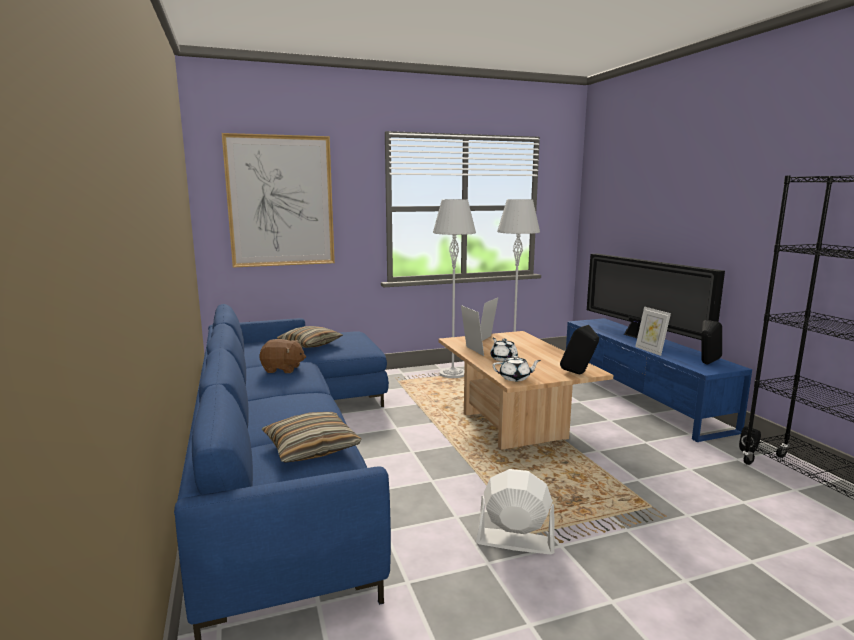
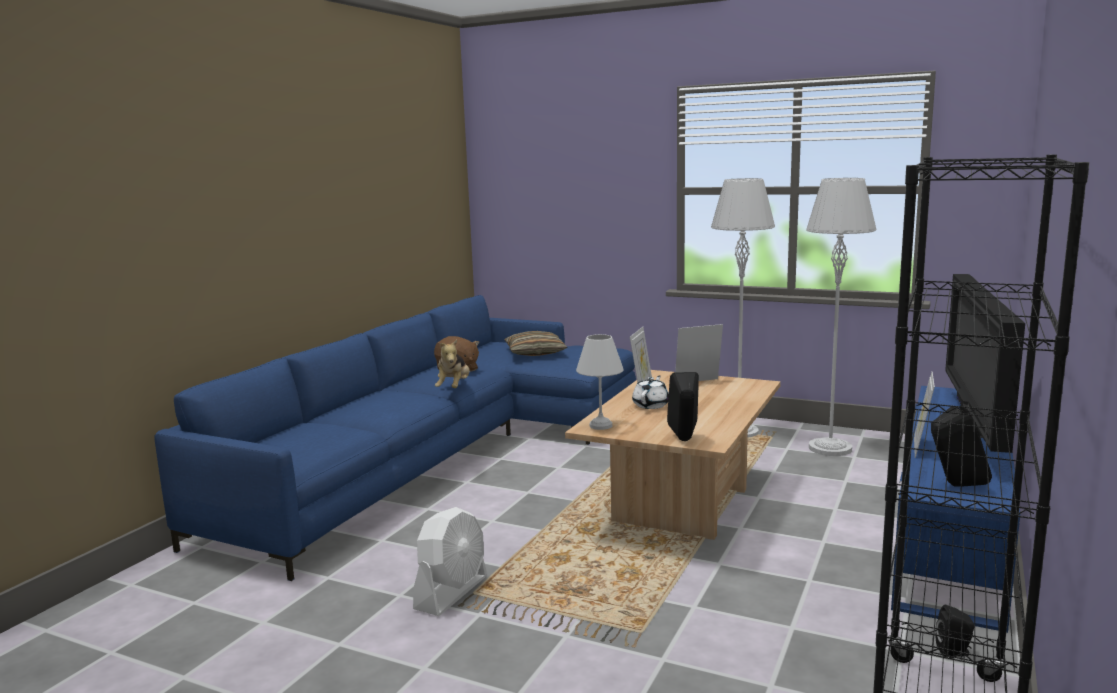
camera: 45 degrees right, 0 degrees up
(281, 201) = (552, 181): picture -> none
(311, 447) = (328, 433): pillow -> none
(318, 382) = (454, 388): none -> plush toy
(515, 378) = (602, 425): white teapot -> white table lamp
(515, 541) = (452, 592): white fan -> white fan turned 60 degrees clockwise

